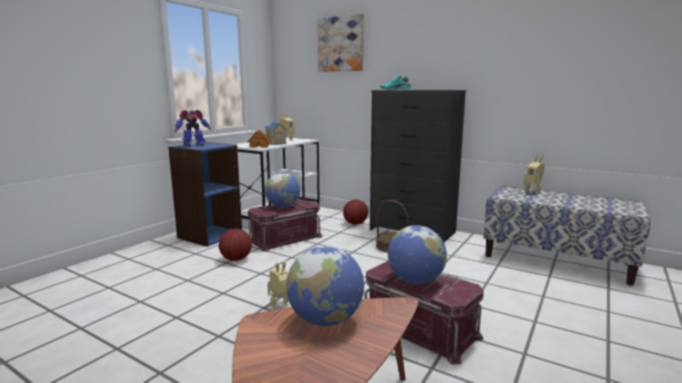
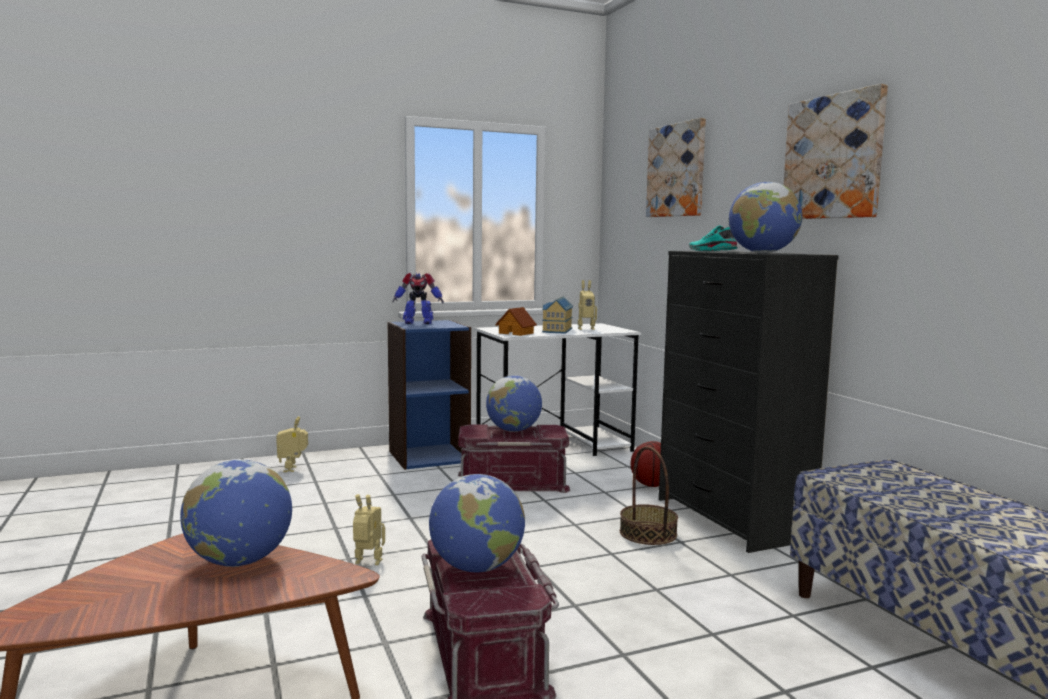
camera: 35 degrees right, 5 degrees down
(236, 259) = (411, 493): basketball -> none
(433, 89) = (762, 253): none -> globe
(458, 39) = (834, 157): none -> picture
(533, 191) = (932, 481): toy robot -> toy robot (293, 469)

